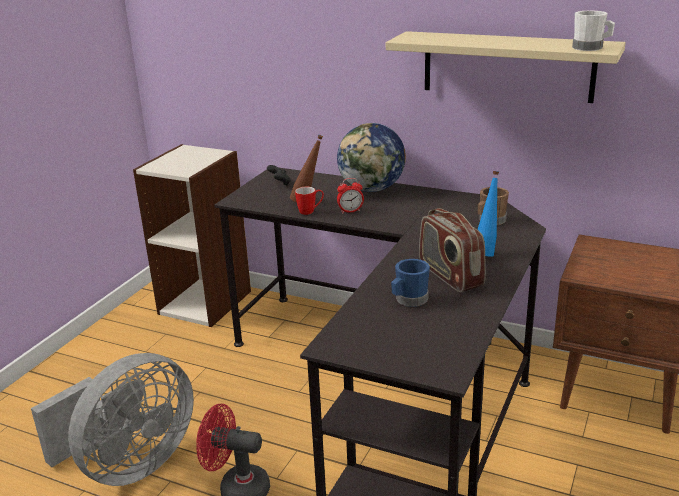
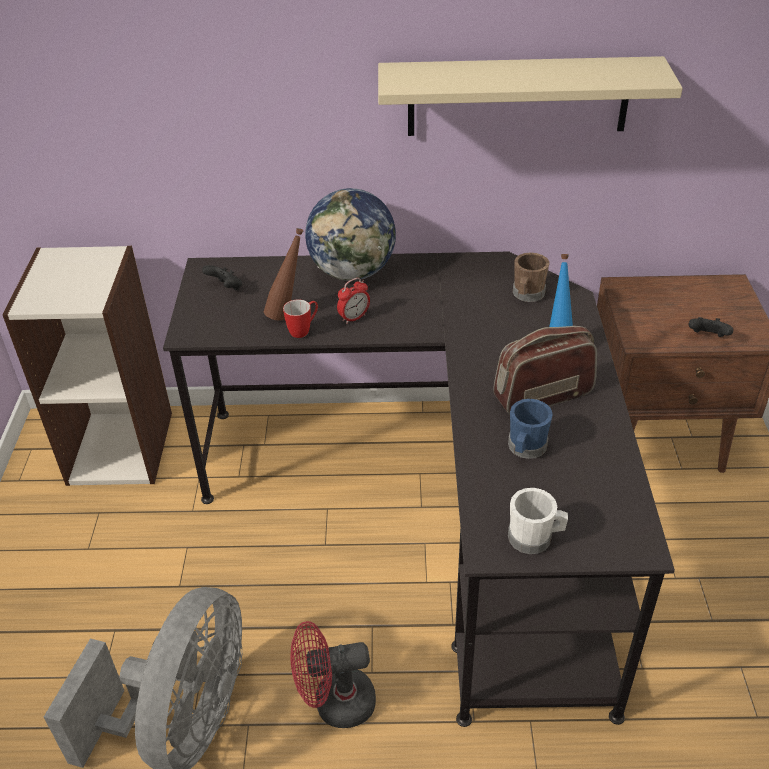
camera: 25 degrees left, 15 degrees up
(449, 275) = (542, 396): radio -> radio turned 120 degrees clockwise
(591, 48) = (642, 77): white mug -> white mug (535, 538)
(642, 285) = (707, 337): none -> black game controller

